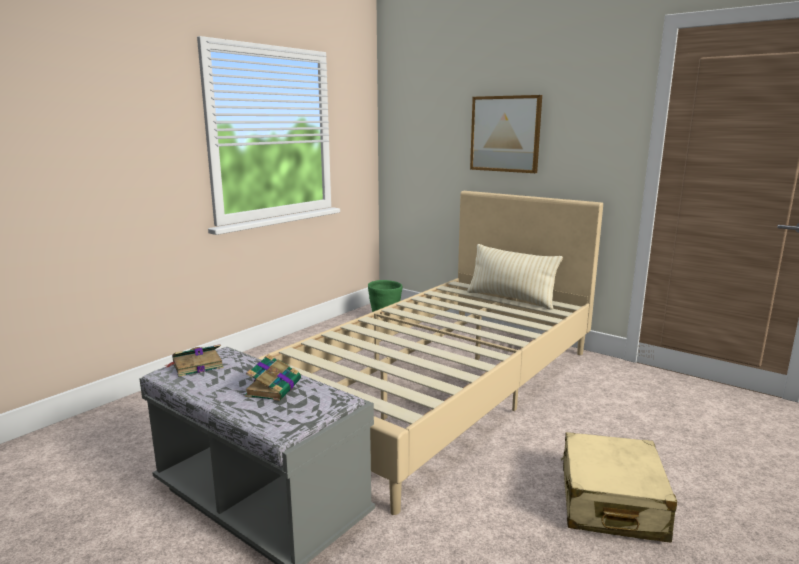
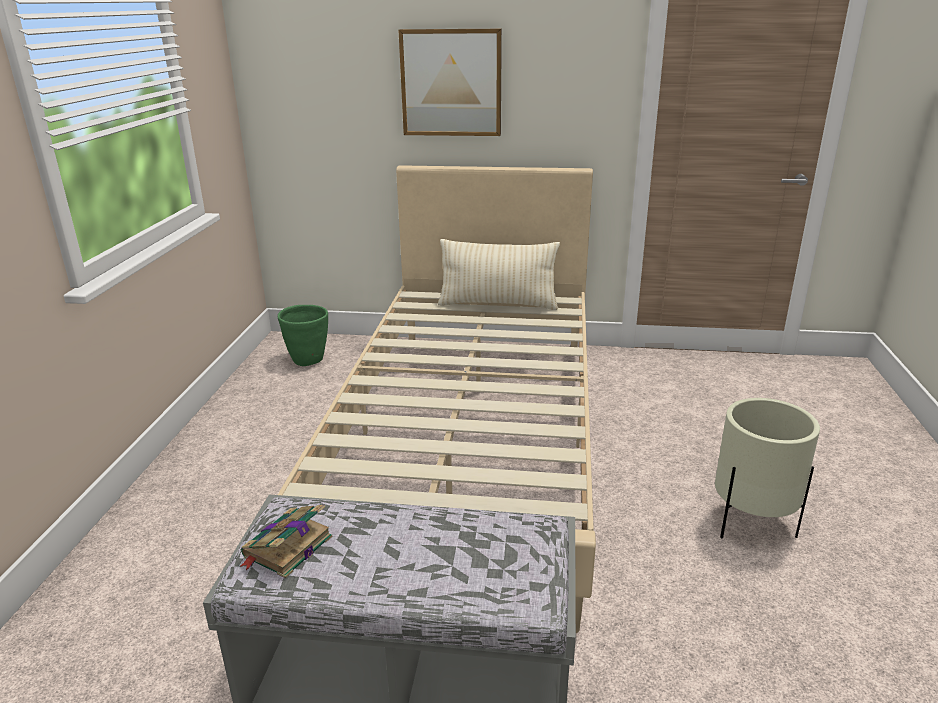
camera: 30 degrees left, 10 degrees up
(274, 387) = (447, 543): book -> none
(610, 502) = (752, 523): beige suitcase -> beige planter

